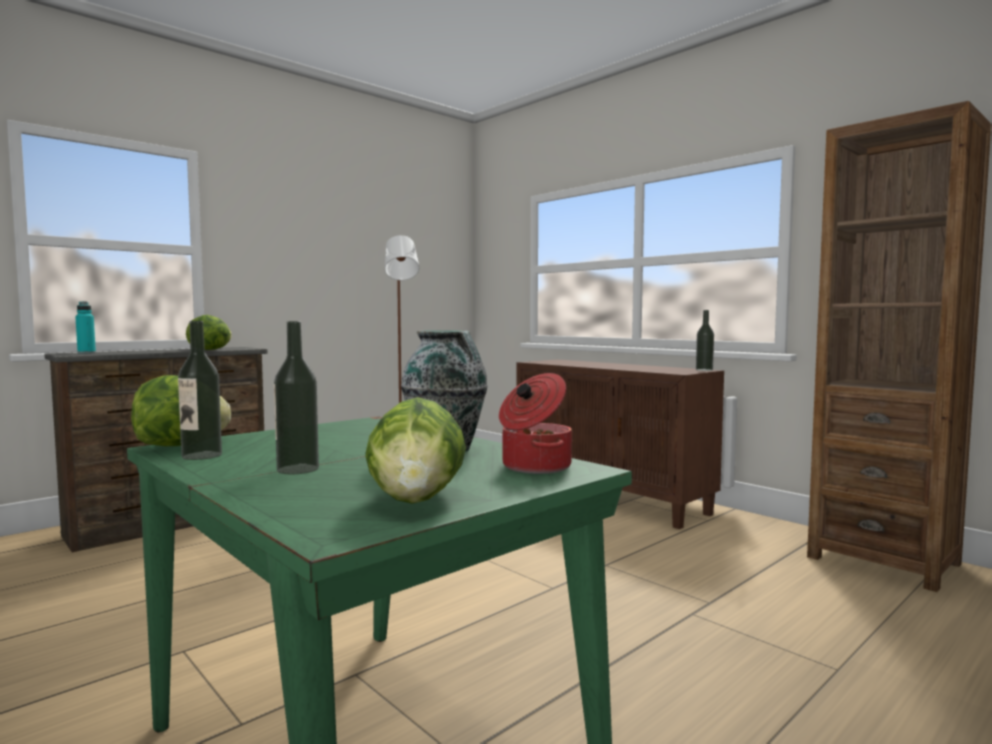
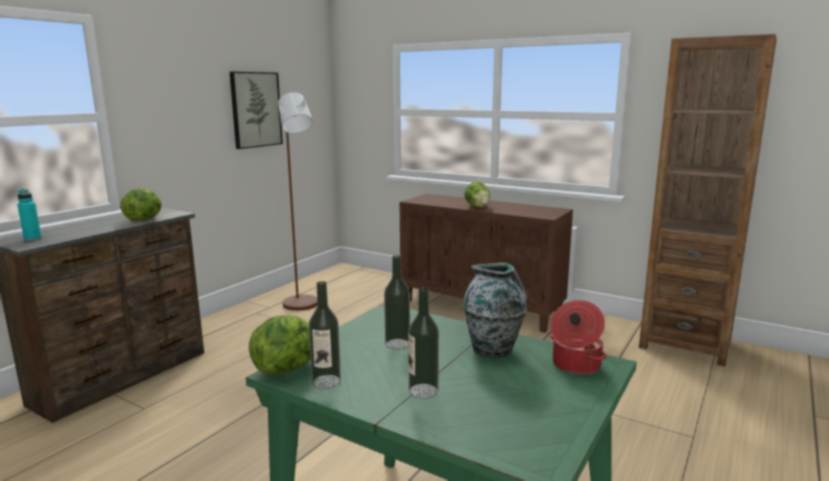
camera: 15 degrees left, 10 degrees up
(374, 262) = (255, 109): none -> picture
(417, 499) = (547, 417): lettuce -> lettuce (477, 207)
(704, 370) = (559, 210): bottle -> bottle (397, 344)

